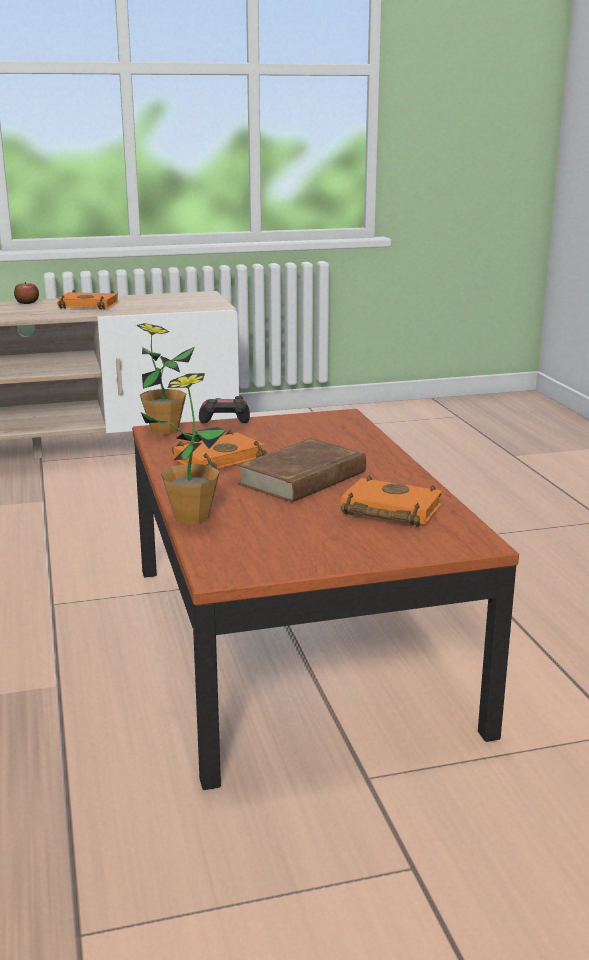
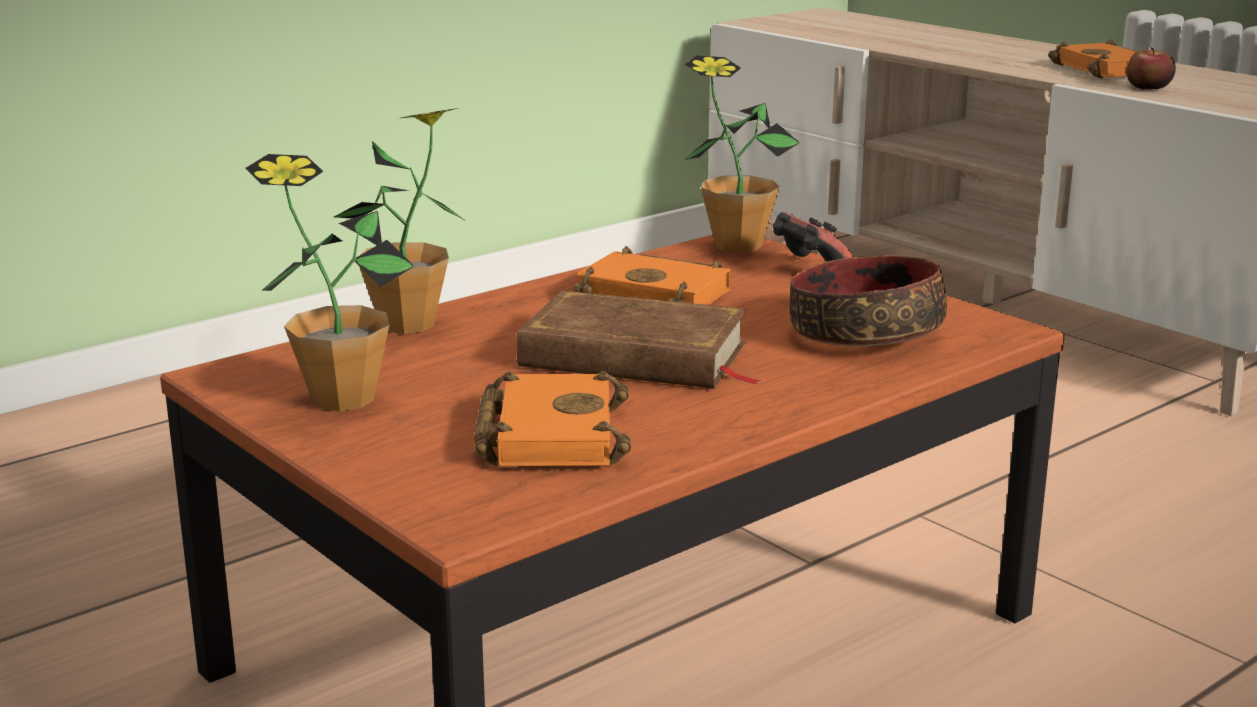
camera: 65 degrees right, 0 degrees up
(27, 302) = (1052, 49): apple -> apple (1149, 87)
(296, 547) = (342, 399): none -> potted plant
(323, 435) = (865, 333): none -> bowl

